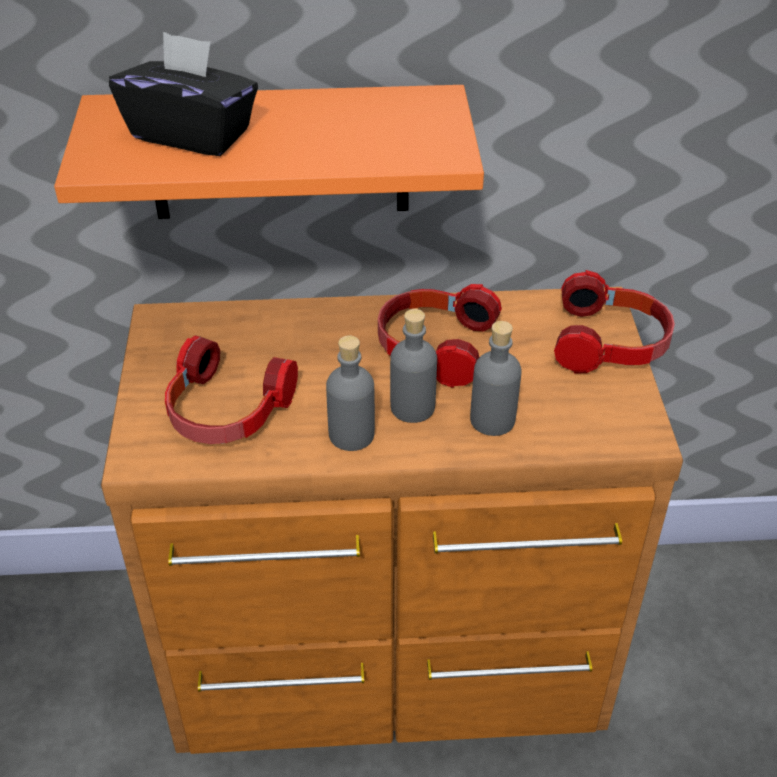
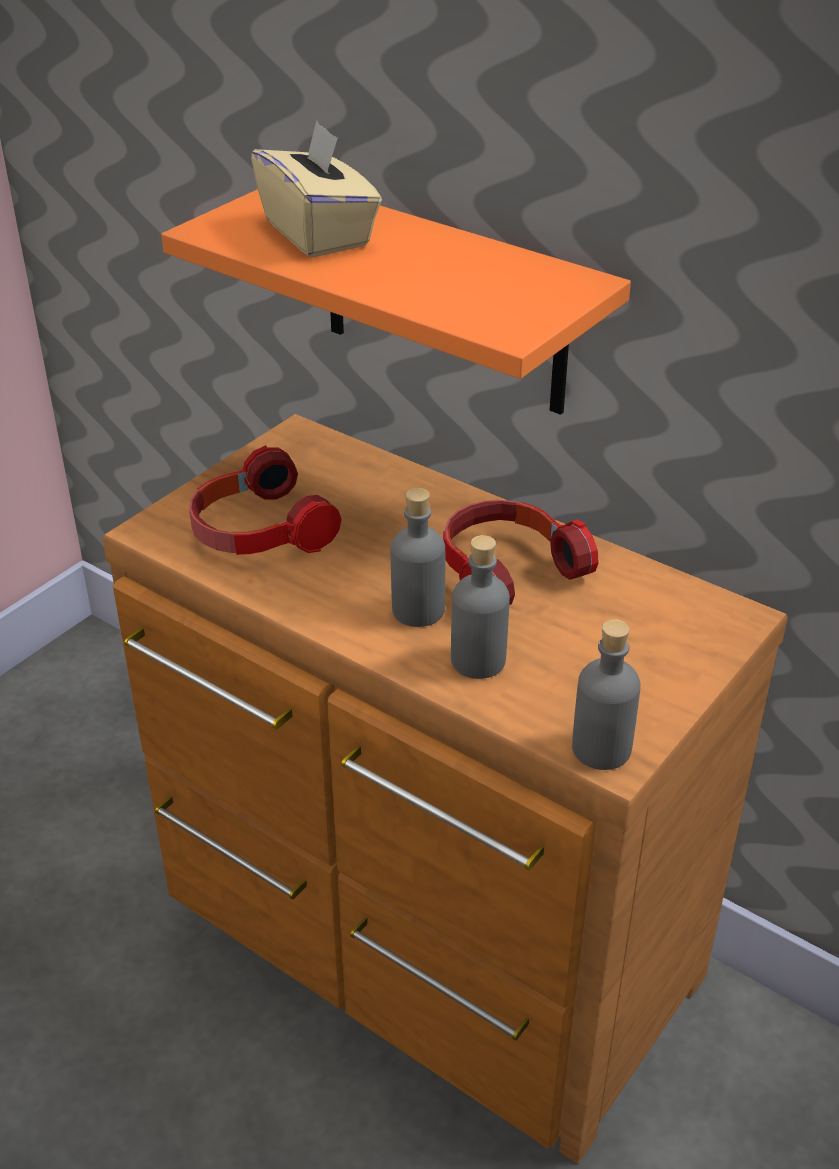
camera: 40 degrees right, 5 degrees down
(192, 134) = (318, 233): black tissue box -> beige tissue box
(351, 435) = (335, 603): grey bottle -> grey bottle (601, 749)
(611, 343) = (697, 658): headphones -> none

